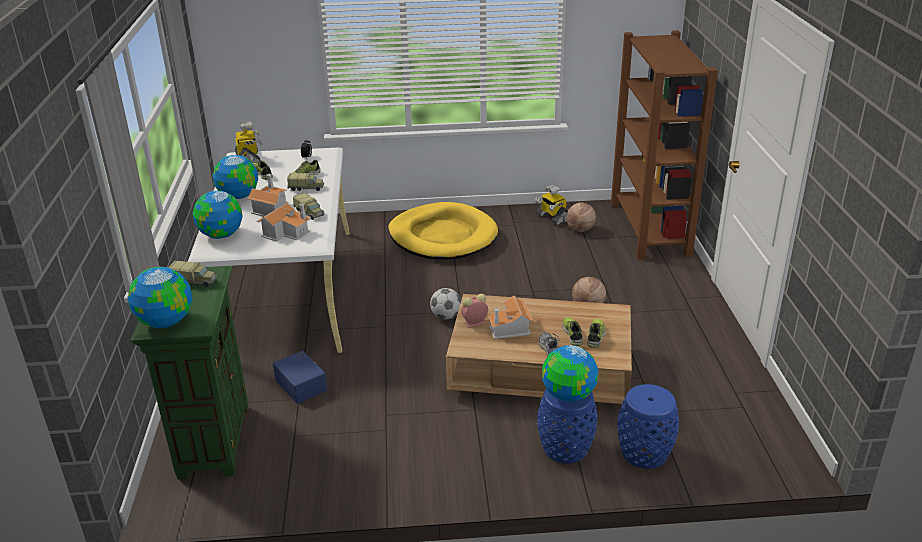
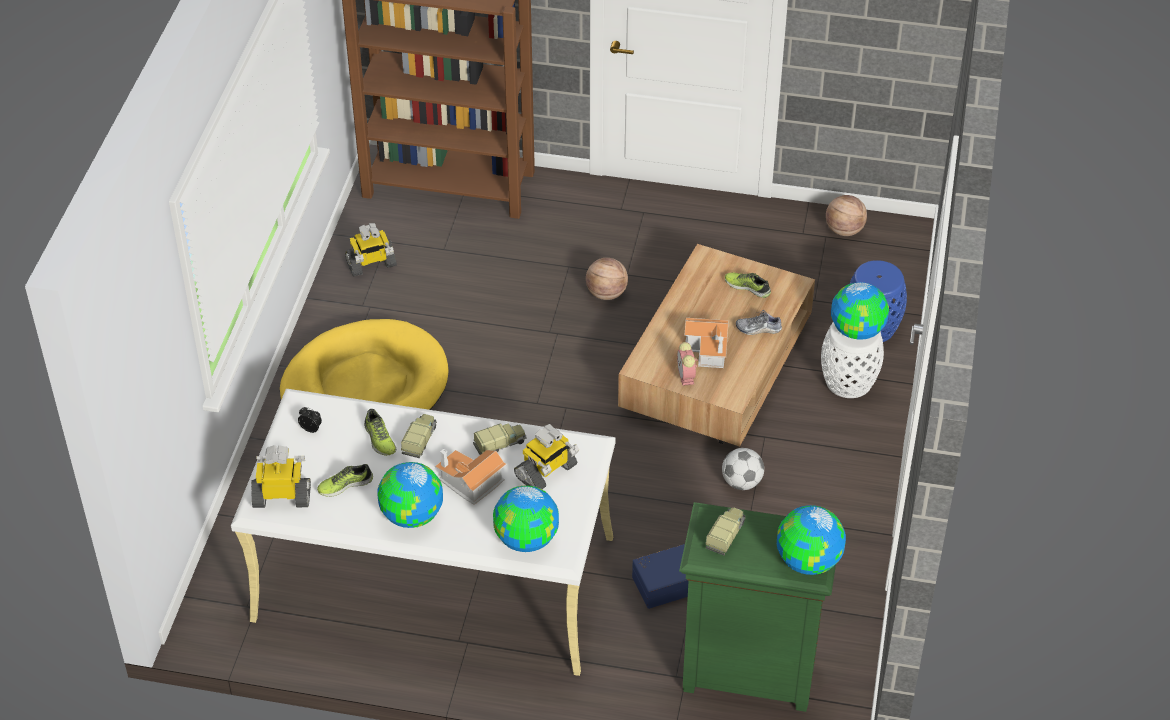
camera: 75 degrees left, 15 degrees up
(286, 232) = (546, 472): toy house -> toy robot
(446, 316) = (573, 424): football -> football (742, 482)
(565, 448) = (848, 382): blue stool -> white stool
(573, 334) = (738, 303): shoe -> none
(580, 230) = (418, 247): basketball -> basketball (844, 230)

